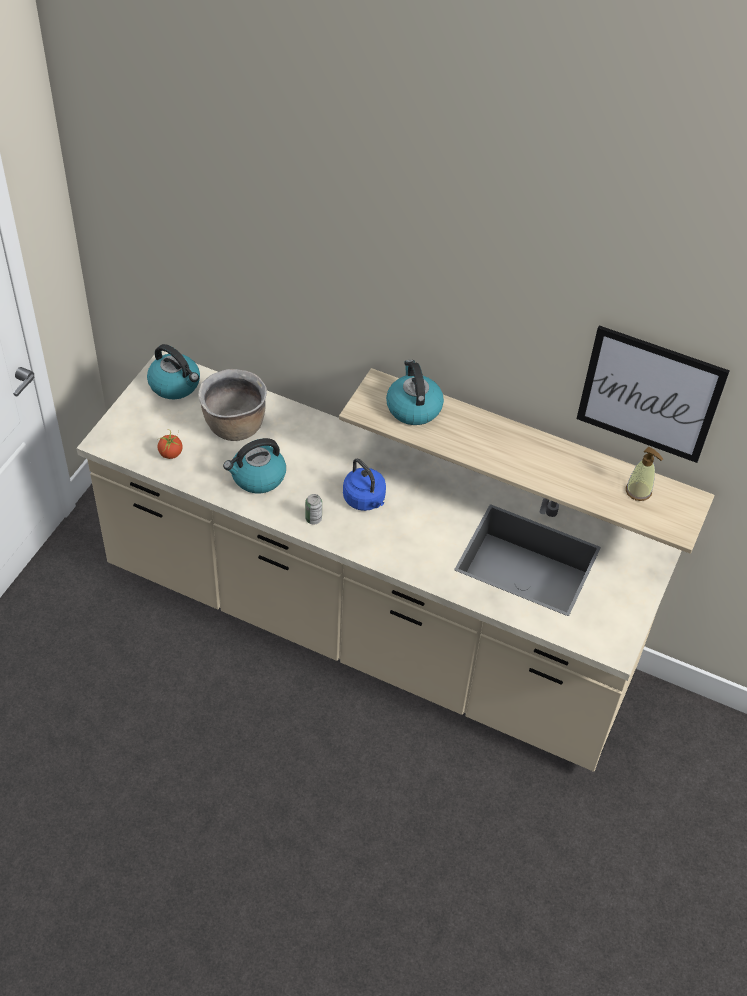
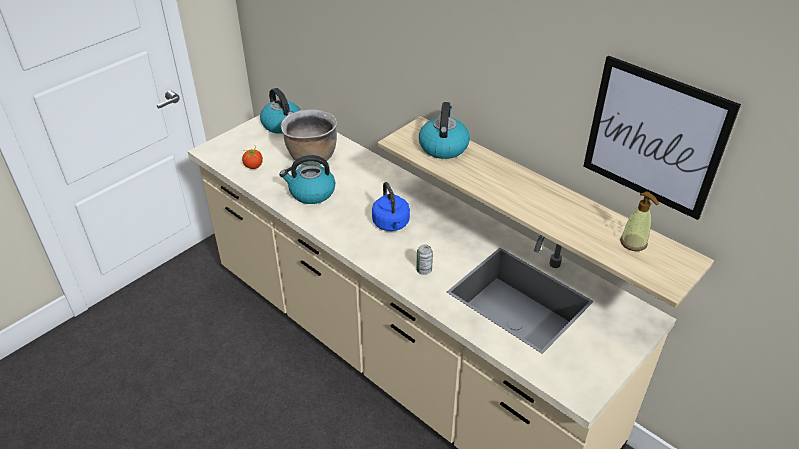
camera: 20 degrees right, 10 degrees down
(313, 519) = (341, 229): can -> can (424, 270)

